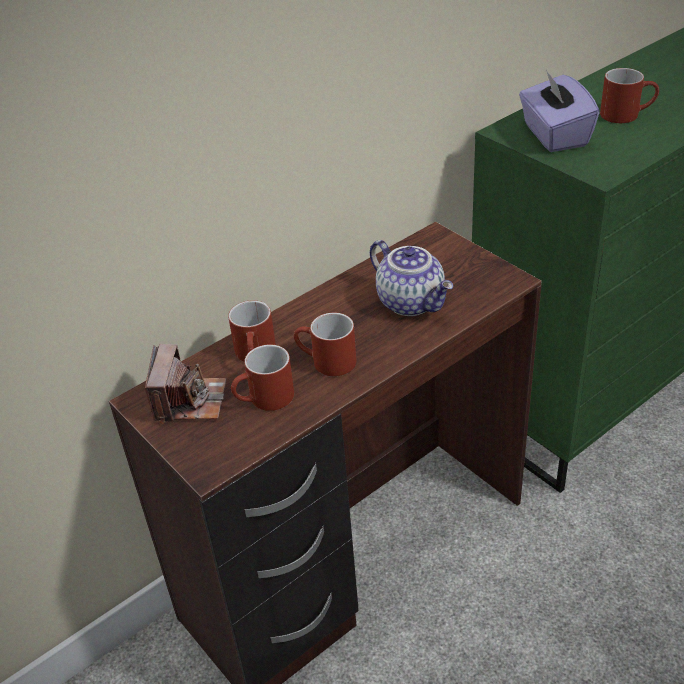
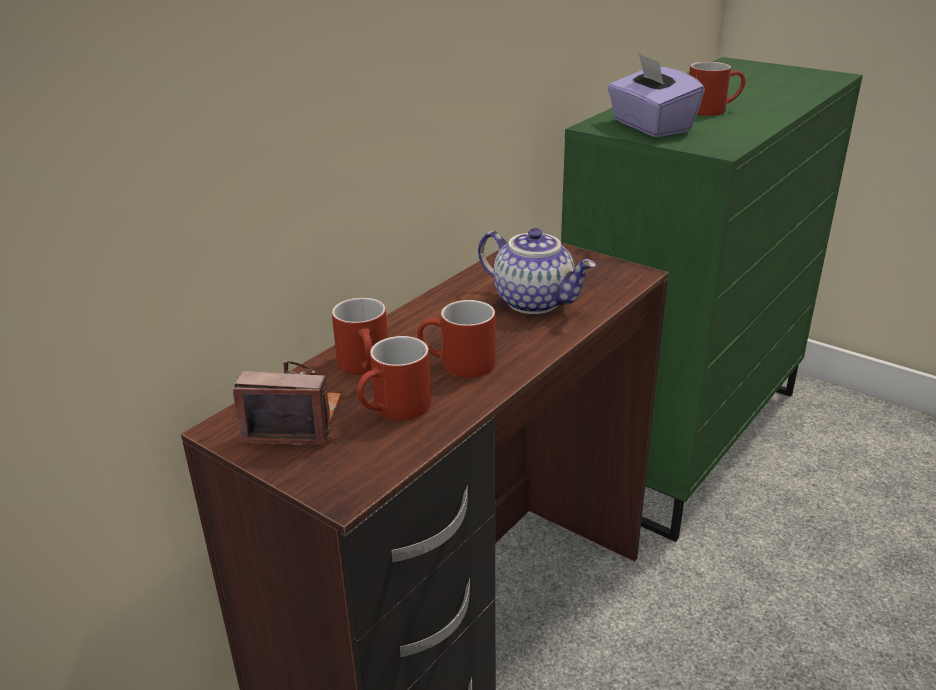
camera: 15 degrees left, 10 degrees down
(189, 401) = (294, 421): camera -> camera turned 75 degrees counterclockwise

